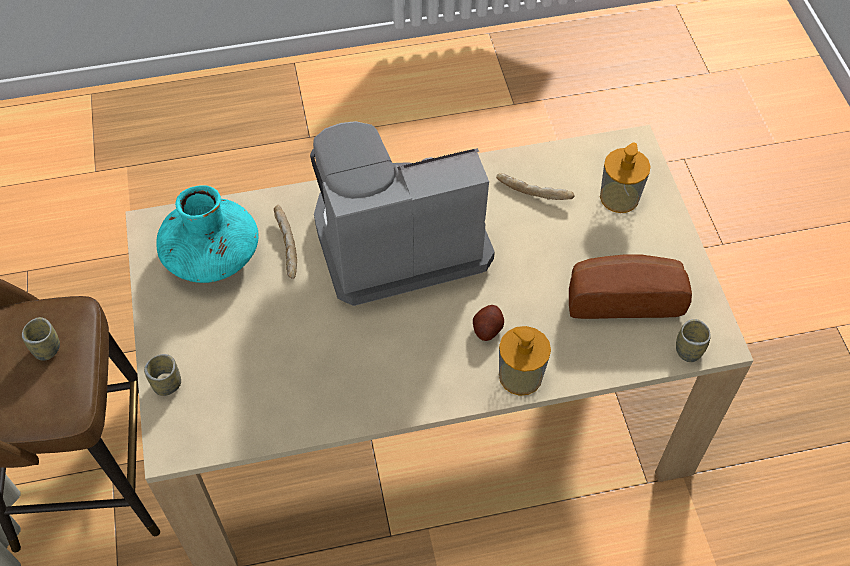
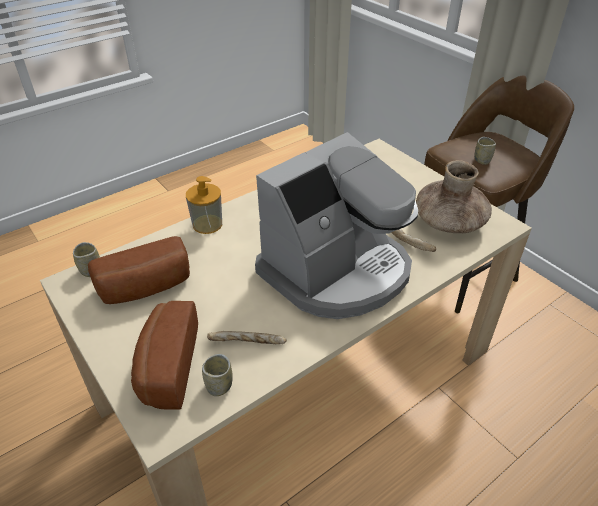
camera: 155 degrees right, 15 degrees down
(167, 384) = (406, 166): cup -> cup (219, 386)
(212, 255) = (449, 222): turquoise vase -> brown vase
(487, 329) = (240, 240): potato -> none
(619, 197) = (166, 366): soap dispenser -> bread

